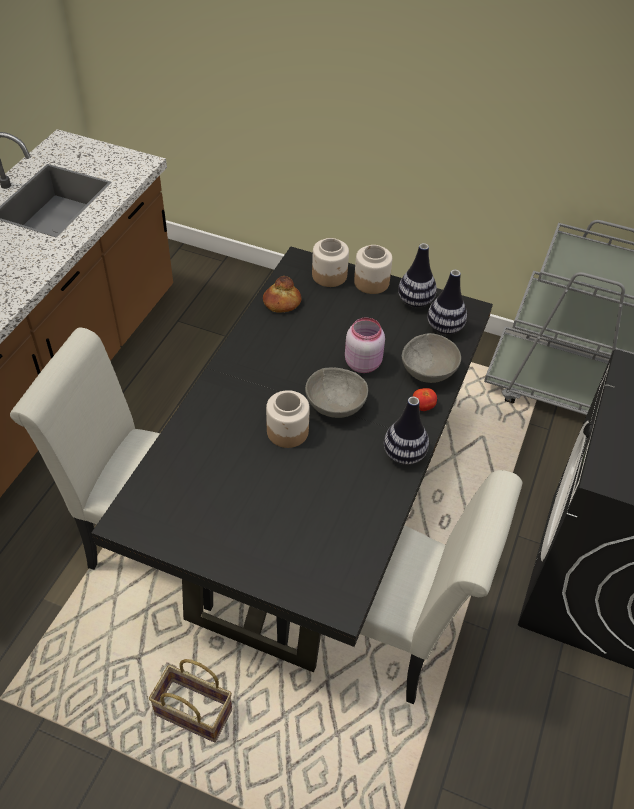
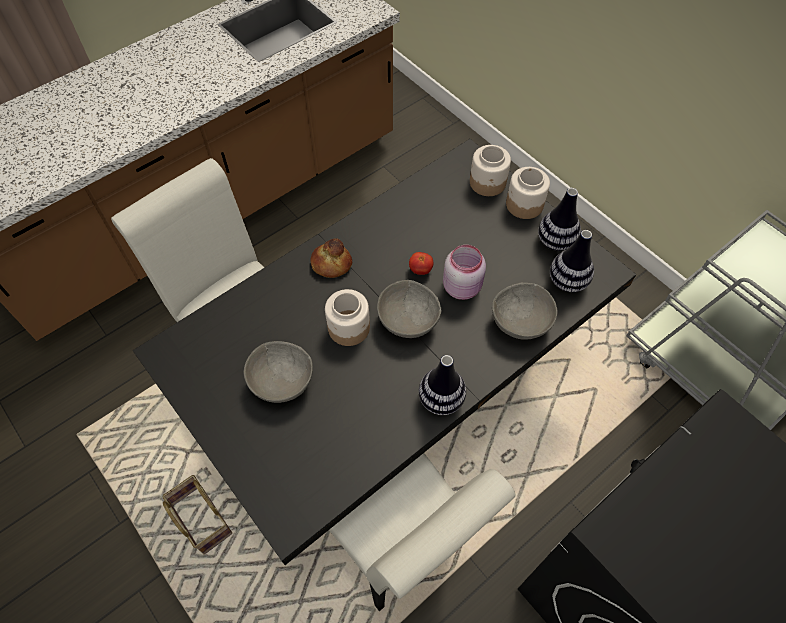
camera: 30 degrees right, 10 degrees up
(256, 498) = (281, 381): none -> grey bowl
(282, 303) = (425, 194): bread -> bread (331, 264)
(423, 407) = (491, 357): tomato -> tomato (420, 270)

